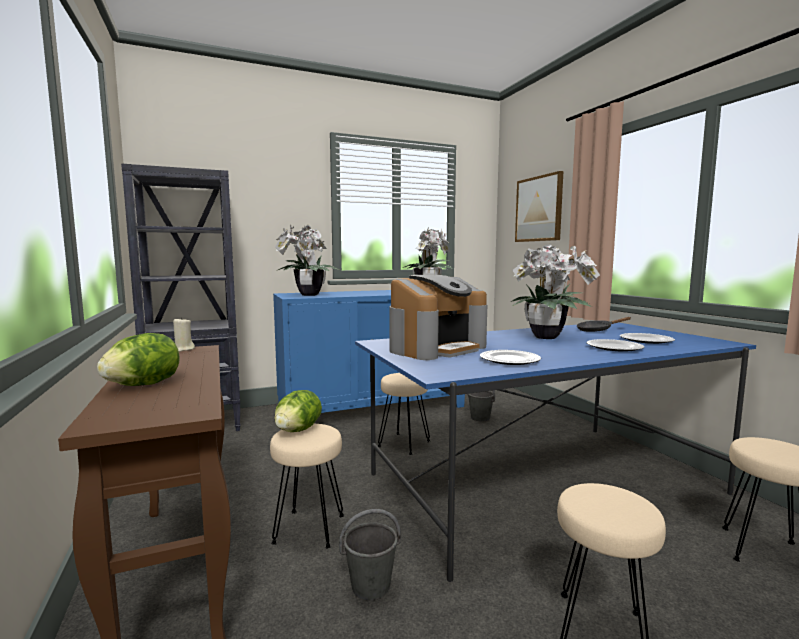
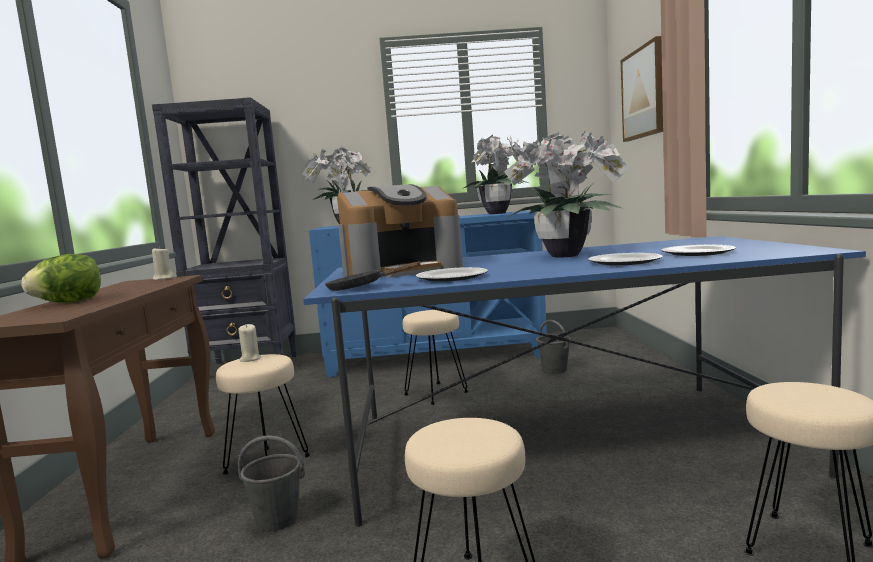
camera: 20 degrees right, 0 degrees up
(298, 430) = (250, 359): lettuce -> beige candle
(597, 330) = (659, 246): black frying pan -> black frying pan (361, 288)

